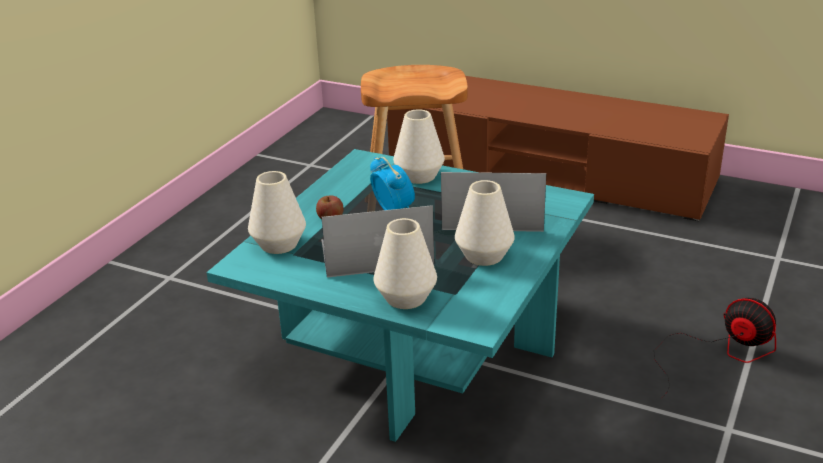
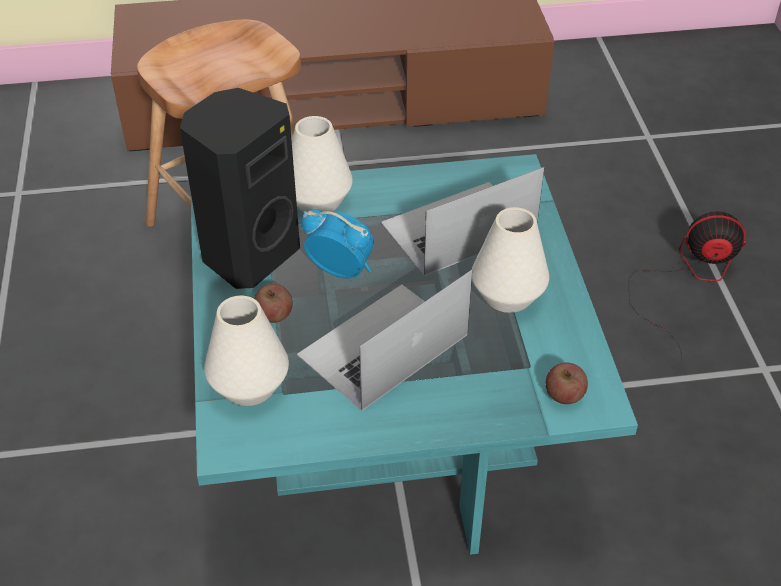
camera: 35 degrees left, 15 degrees up
(349, 188) = (248, 254): none -> black speaker
(406, 298) = (483, 399): white vase -> none
(461, 315) = (564, 394): none -> apple

